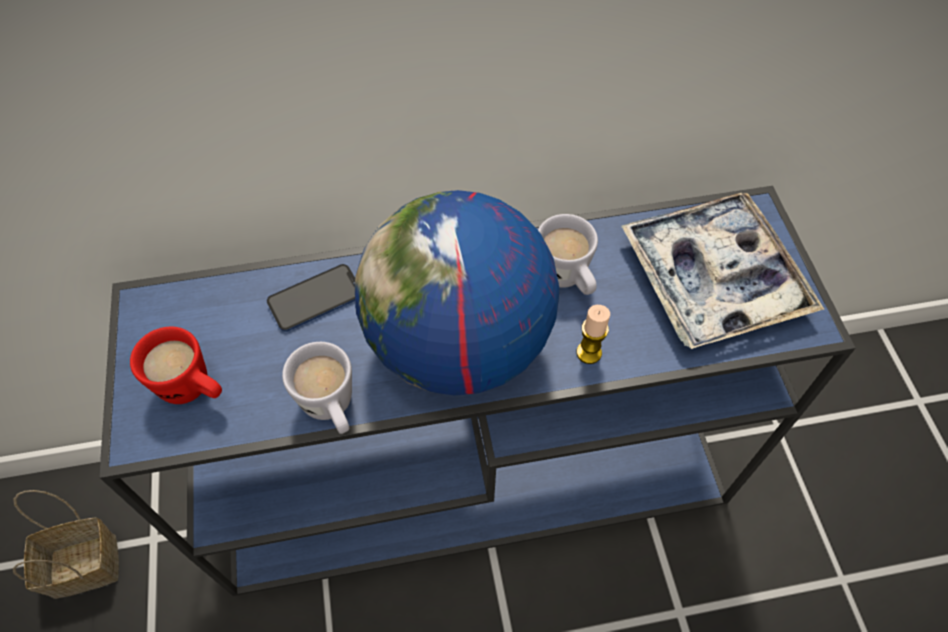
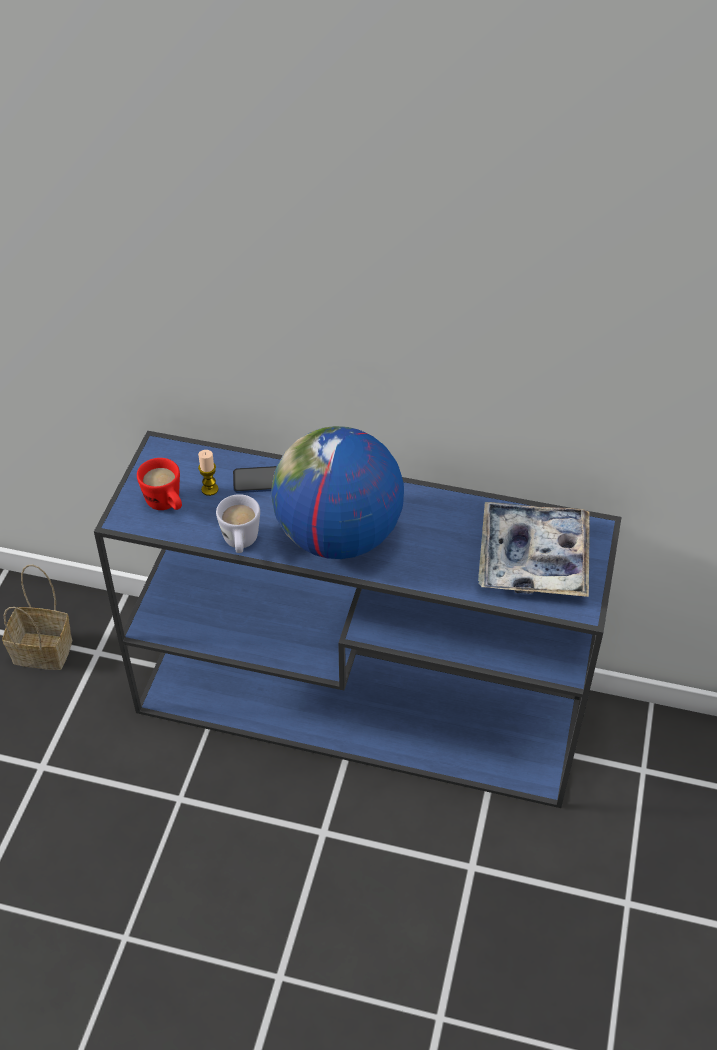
camera: 25 degrees right, 10 degrees down
(567, 280) = (432, 525): white mug -> none
(589, 352) = (418, 571): candle -> candle (210, 489)

